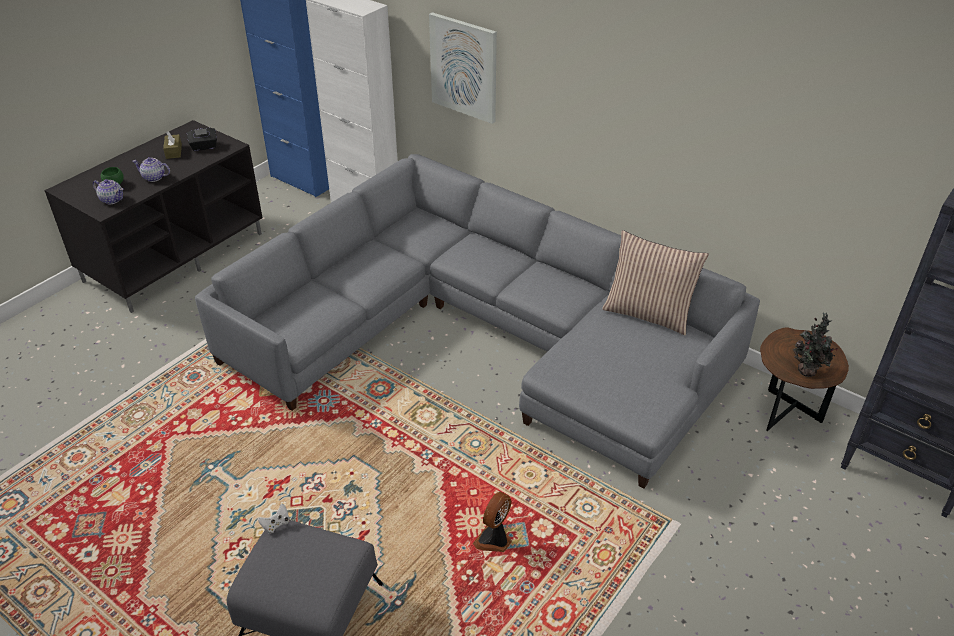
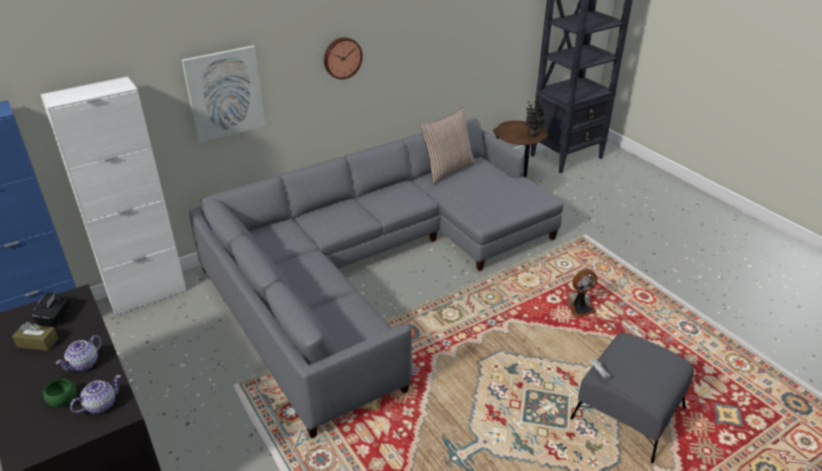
camera: 70 degrees left, 5 degrees down
(494, 540) = (580, 308): fan -> fan turned 75 degrees counterclockwise
(590, 97) = (342, 57): none -> wall clock

